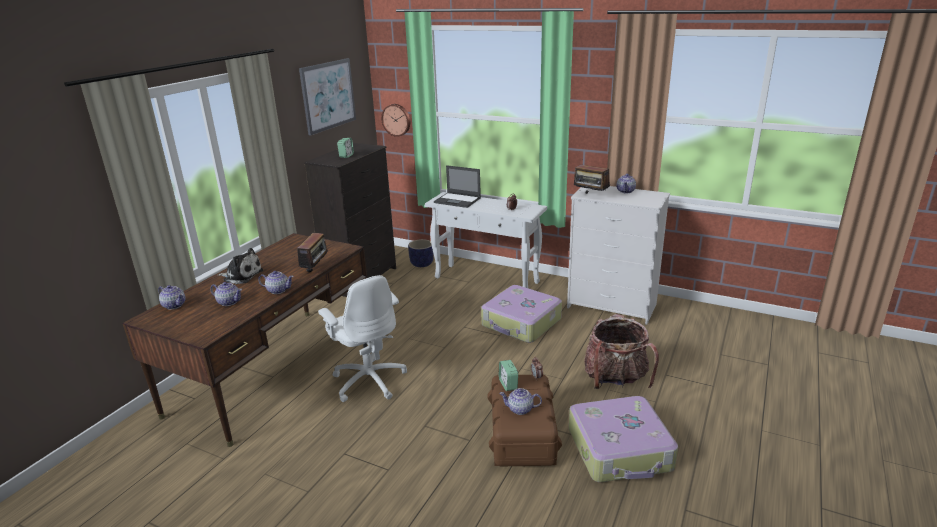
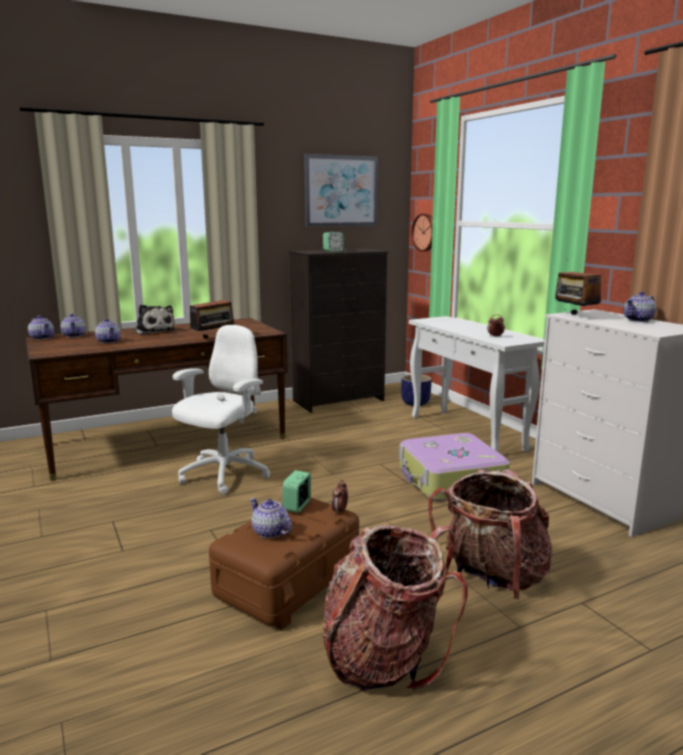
camera: 35 degrees right, 10 degrees down
(278, 290) = (156, 343): teapot -> teapot (42, 337)
(369, 380) = (223, 475): white office chair -> white office chair turned 150 degrees counterclockwise
(458, 200) = (448, 322): laptop -> none
(620, 450) = (385, 656): suitcase -> backpack

